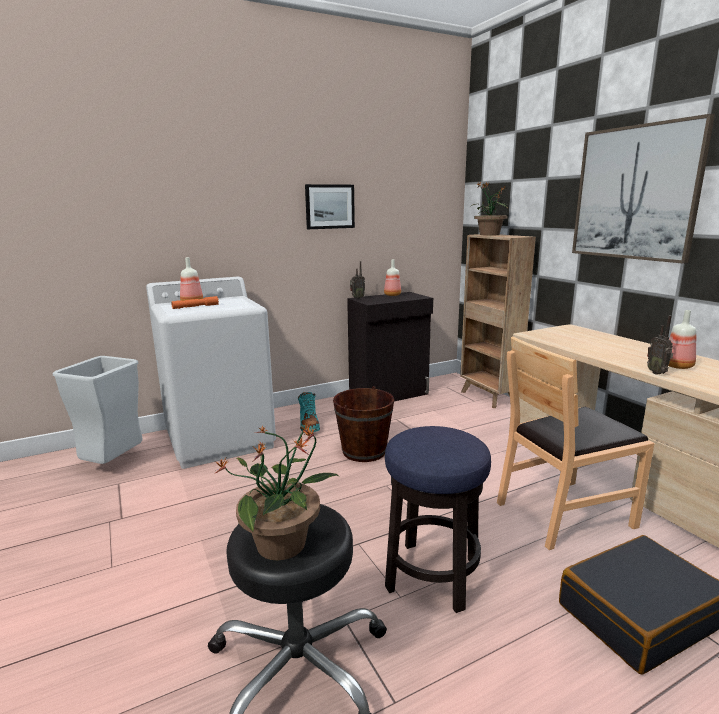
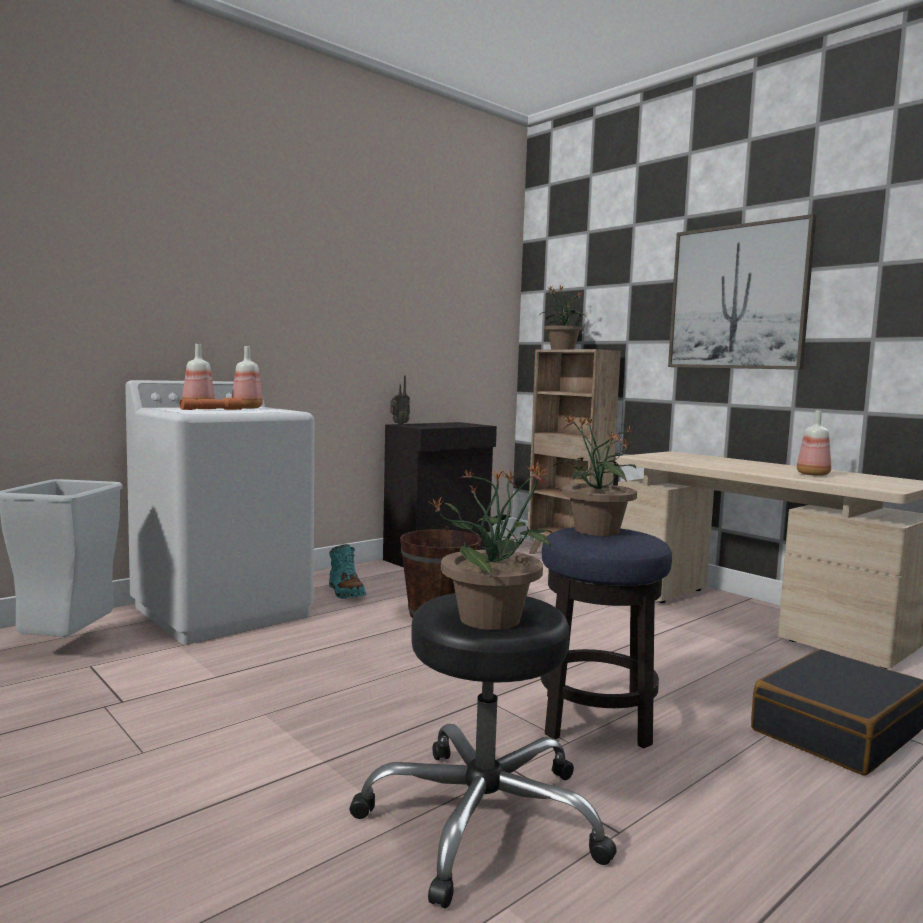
camera: 15 degrees left, 10 degrees down
(329, 206) = (367, 302): picture -> none
(392, 295) = (441, 423): bottle -> bottle (247, 408)
(432, 436) = (596, 531): none -> potted plant
(563, 513) = (712, 654): brown chair -> none
(657, 373) = (798, 478): radio -> none

